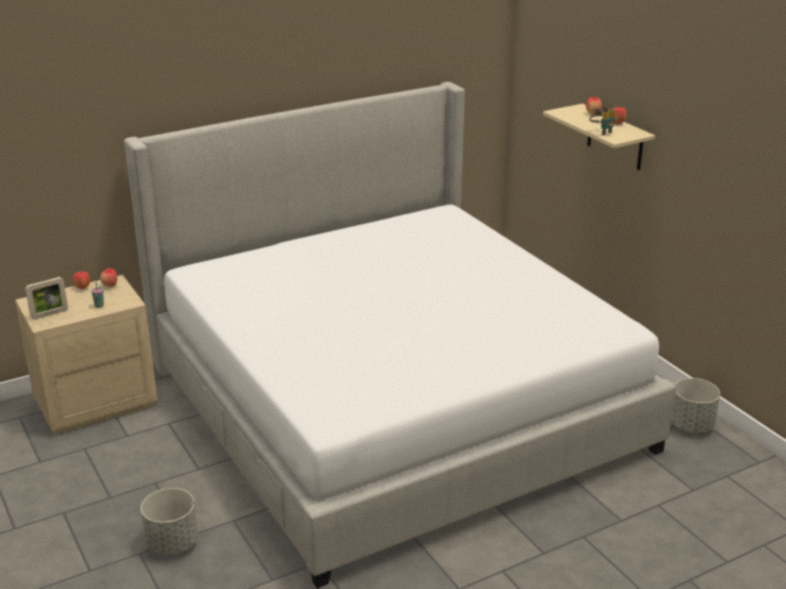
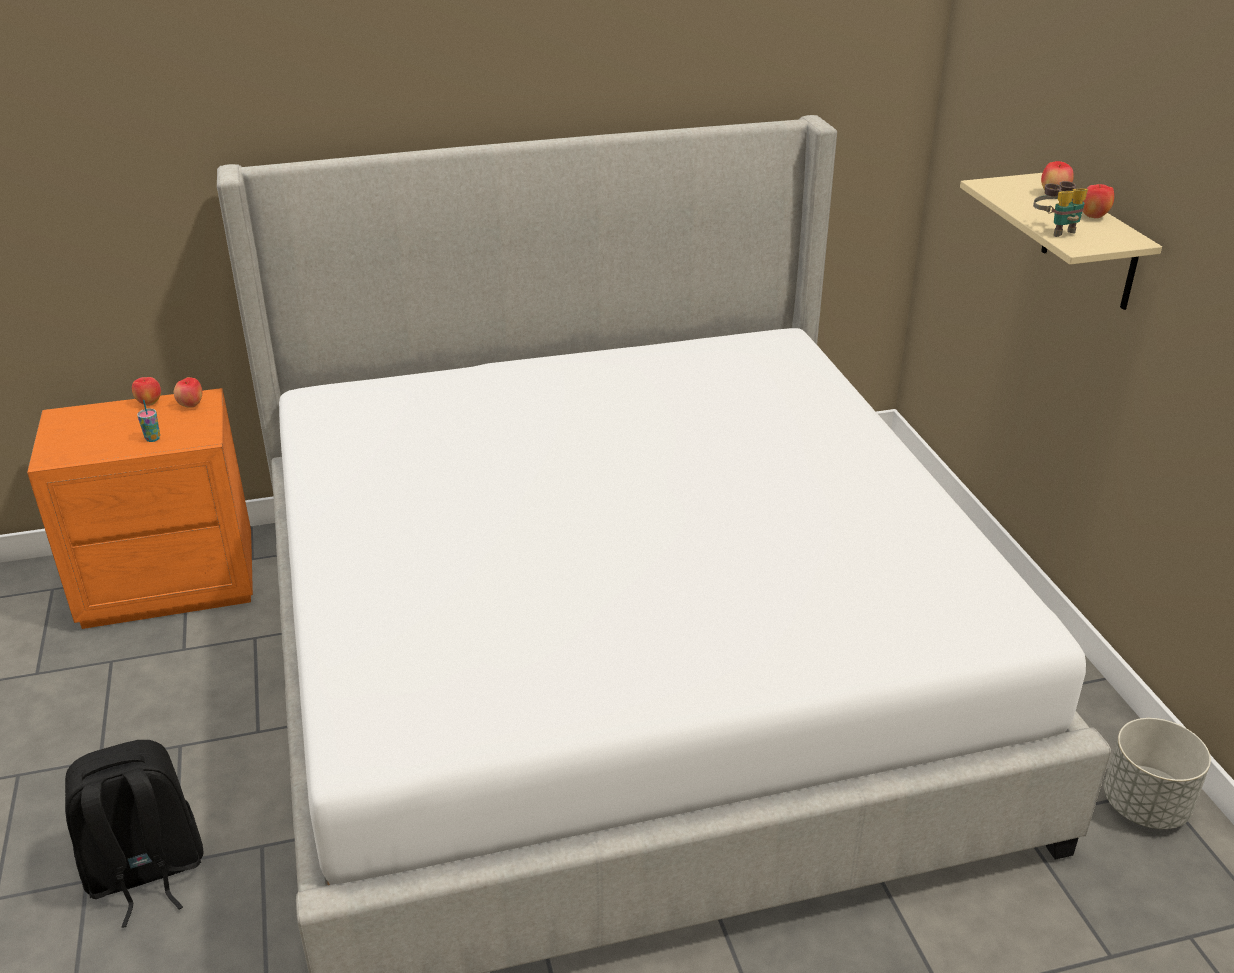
camera: 15 degrees right, 5 degrees up
(49, 314) = (72, 443): picture frame -> none
(95, 402) = (169, 582): beige nightstand -> orange nightstand
(172, 544) = (145, 873): grey planter -> black backpack

